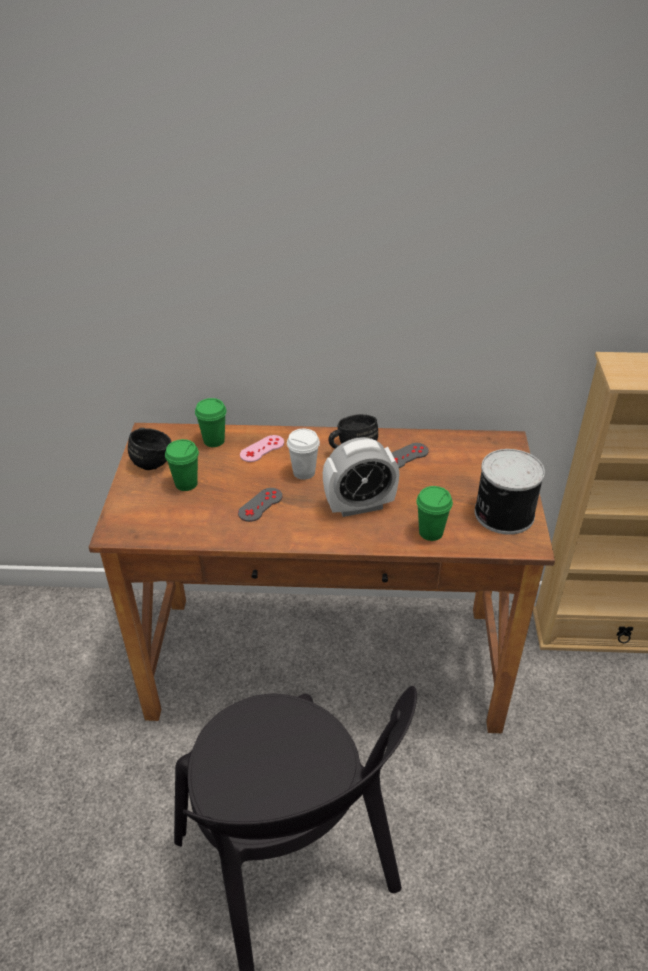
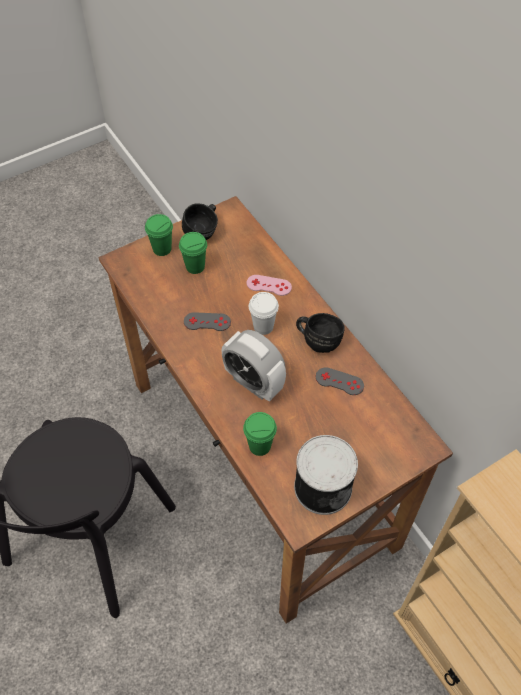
camera: 55 degrees right, 15 degrees up
(214, 441) = (253, 252): green cup -> green cup (162, 249)

